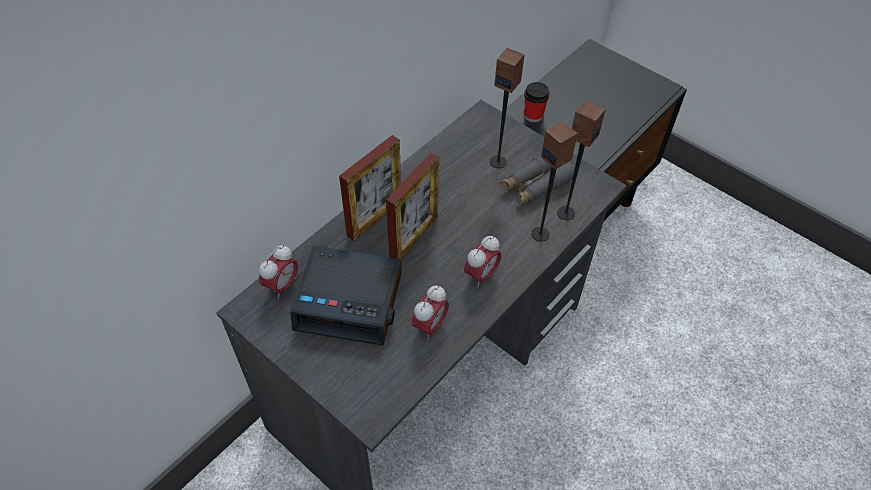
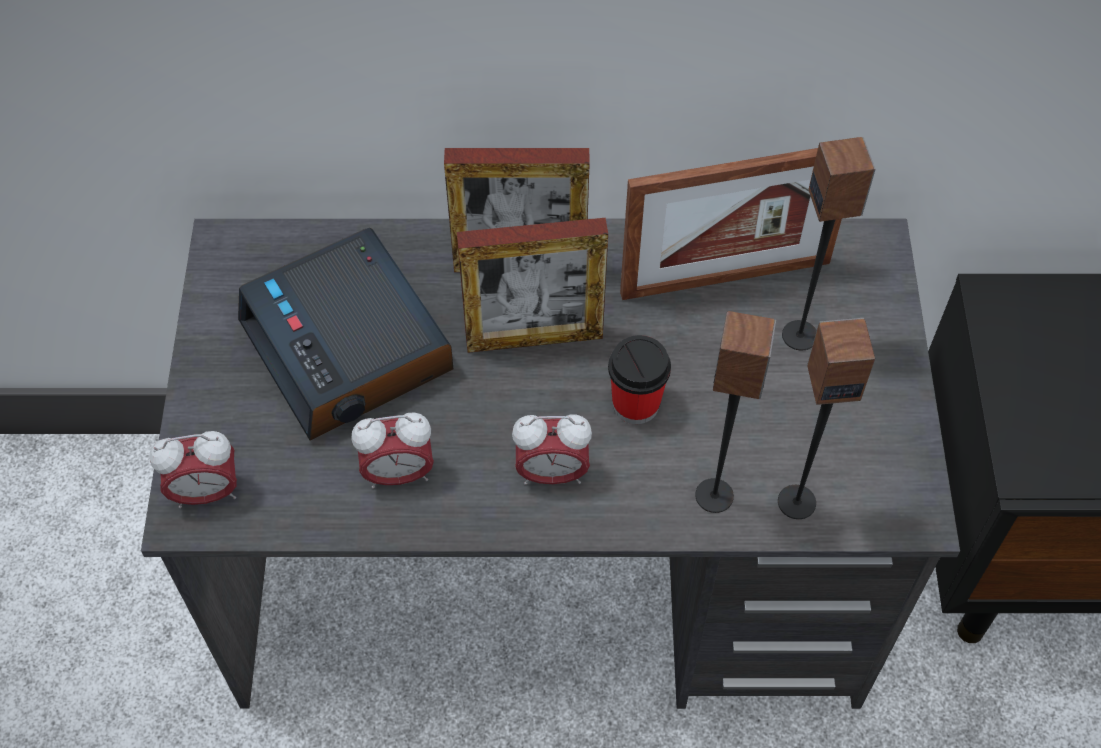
camera: 50 degrees right, 5 degrees up
(282, 286) = (300, 253): alarm clock -> alarm clock (206, 492)
(450, 163) = (725, 278): none -> picture frame
(533, 115) = (1014, 322): cup -> cup (635, 404)
(535, 185) = (807, 418): grey binoculars -> none

